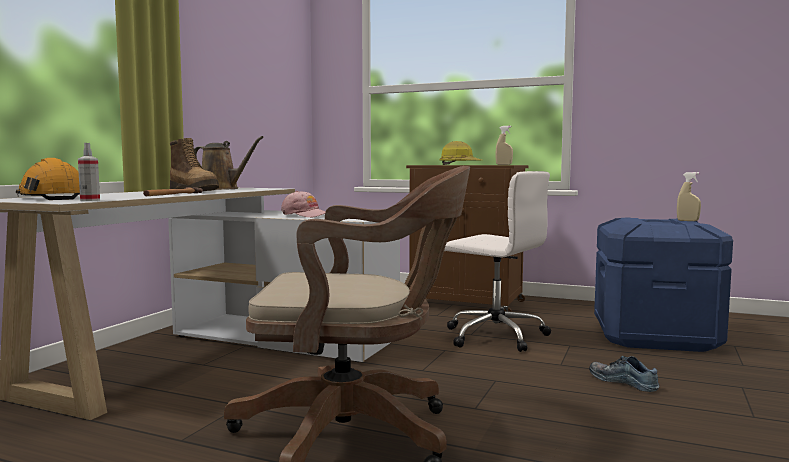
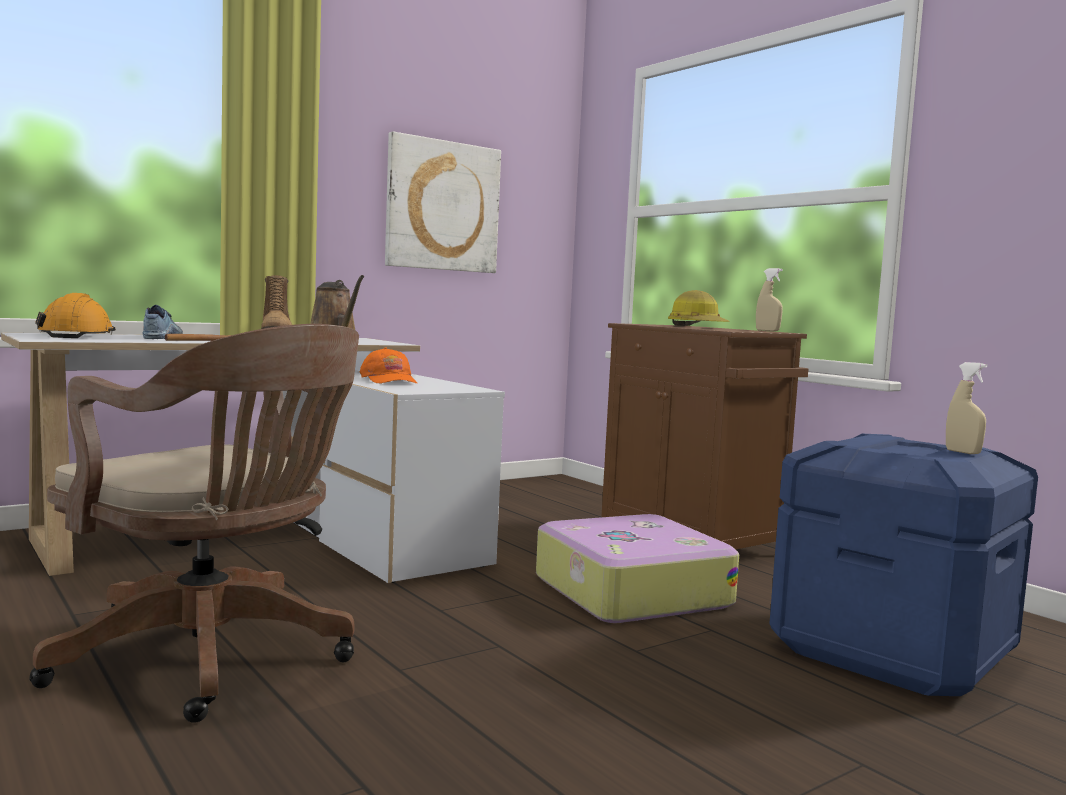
camera: 30 degrees right, 0 degrees up
(90, 200) = (72, 340): spray bottle -> none
(244, 83) = (442, 206): none -> picture
(306, 215) = (389, 380): pink cap -> orange cap
(494, 336) = (629, 591): white office chair -> suitcase
(624, 381) = (675, 698): shoe -> shoe (163, 337)

